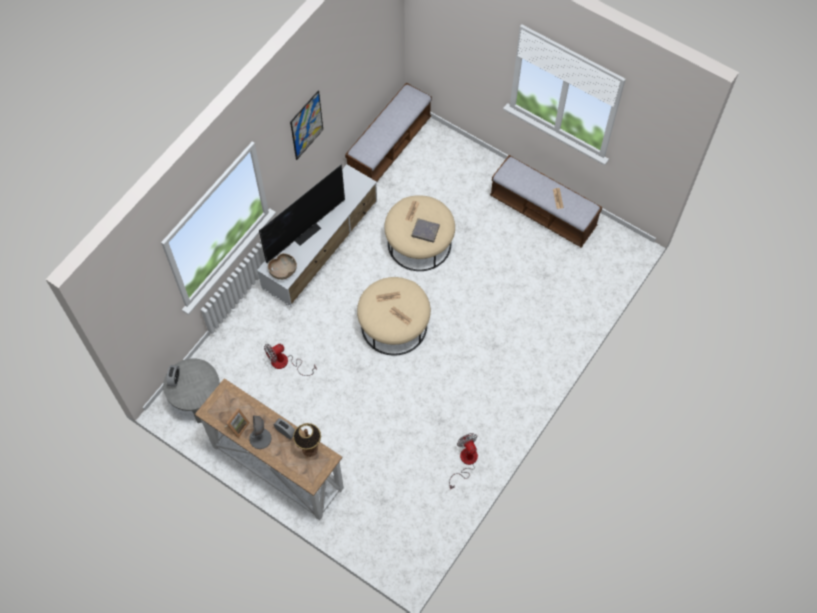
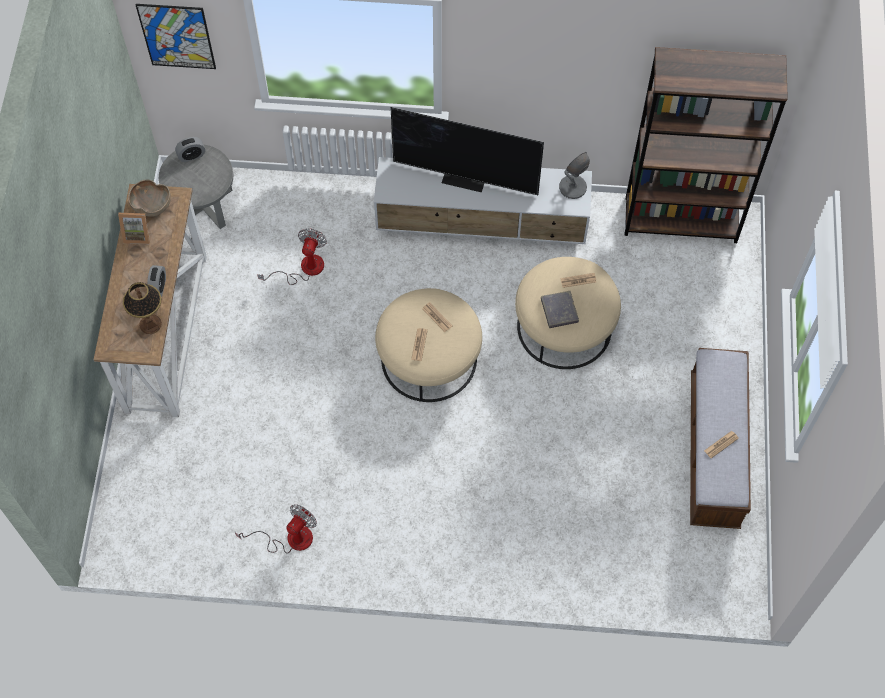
camera: 60 degrees right, 0 degrees up
(260, 439) = (134, 266): grey table lamp -> grey table lamp (572, 187)
(283, 271) = (394, 185): brown bowl -> brown bowl (151, 206)
(285, 363) = (304, 268): fan -> fan turned 75 degrees clockwise
(306, 125) = (550, 64): picture -> picture (177, 36)
(389, 146) = (681, 219): bench -> brown bookcase

